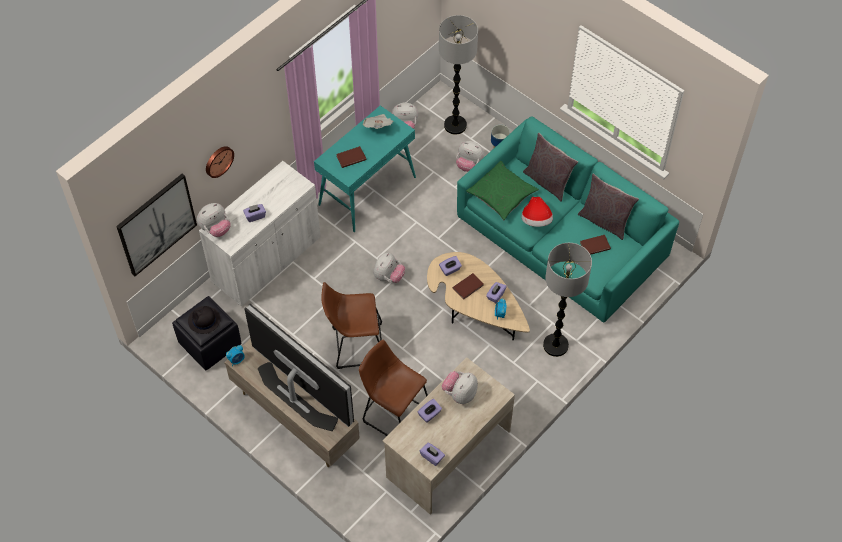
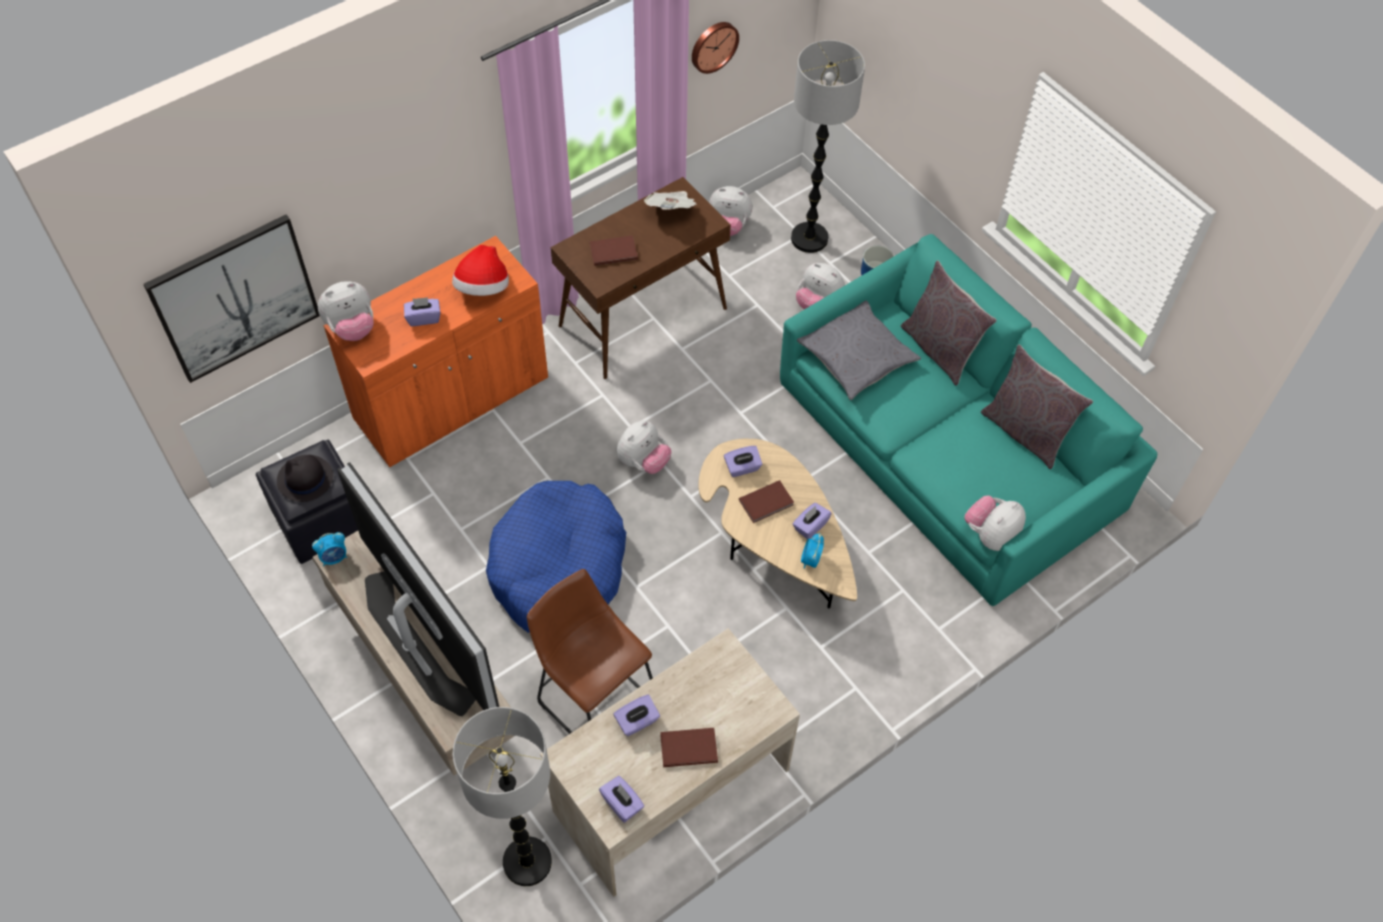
camera: 10 degrees right, 0 degrees up
(218, 161) = (365, 208): wall clock -> wall clock (713, 46)
(266, 260) = (452, 399): white cabinet -> orange cabinet
(355, 346) = (559, 568): brown stool -> blue dog bed
(367, 190) = (643, 317): turquoise console table -> brown console table
(460, 394) = (700, 694): plush toy -> plush toy (990, 535)
(501, 194) = (857, 357): green pillow -> grey pillow
(536, 220) = (907, 410): hat -> hat (483, 288)
(555, 345) = (900, 631): floor lamp -> floor lamp (527, 862)
(594, 245) = (999, 470): brown book -> brown book (687, 747)

